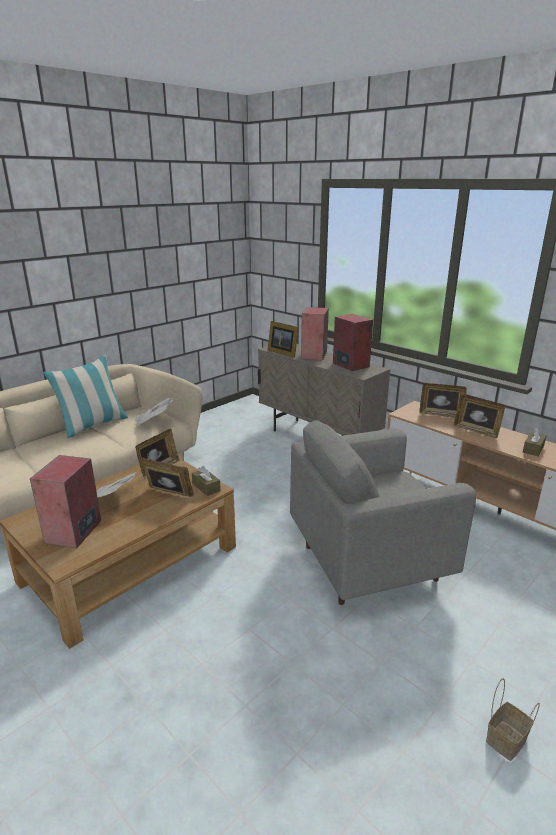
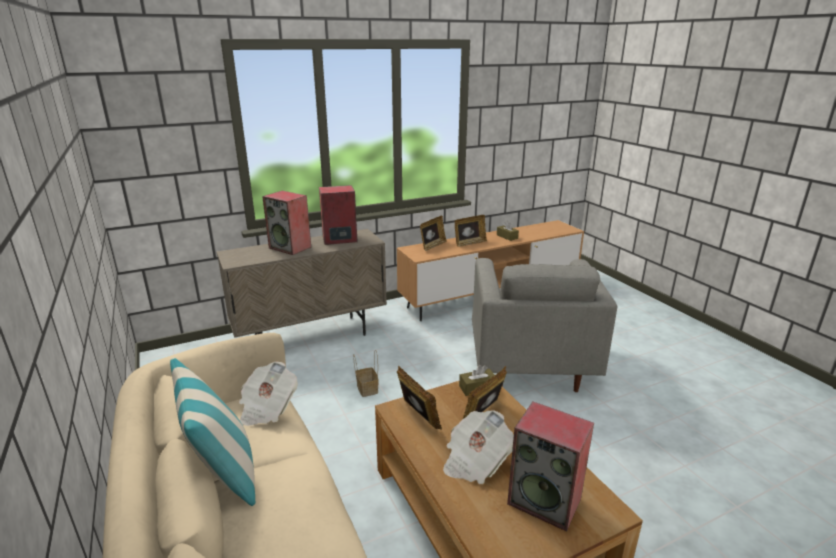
camera: 70 degrees left, 0 degrees up
(283, 352) = (258, 259): picture frame -> none
(506, 738) = (693, 365): basket -> basket (366, 388)

